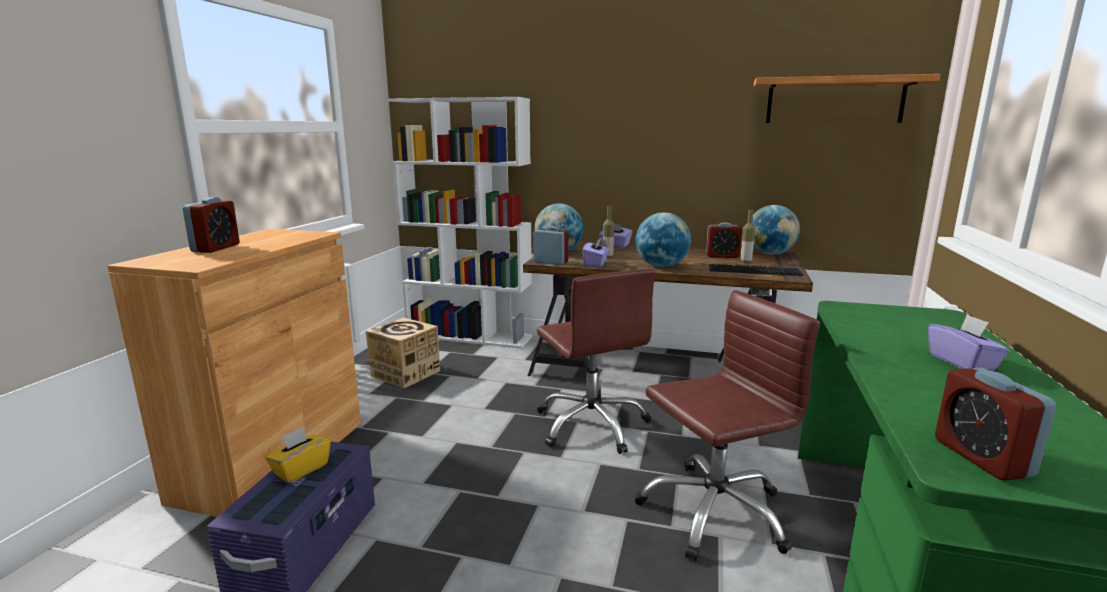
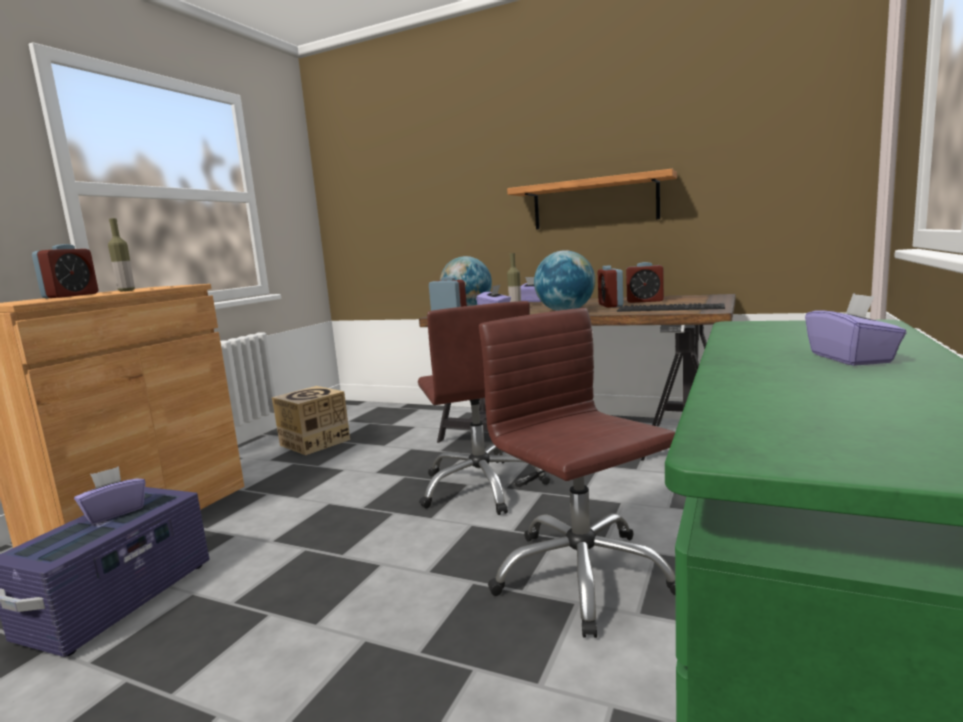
camera: 10 degrees right, 5 degrees down
(301, 469) = (114, 512): yellow tissue box -> purple tissue box
(470, 336) = (397, 409): white bookcase -> none
(713, 511) = (581, 576): brown office chair -> brown office chair turned 105 degrees counterclockwise
(745, 261) = (668, 303): bottle -> bottle (126, 290)
(770, 254) = (703, 296): globe -> none
(834, 100) = (764, 114): shelf -> shelf (594, 203)
(982, 458) = (783, 439): alarm clock -> alarm clock (610, 305)

